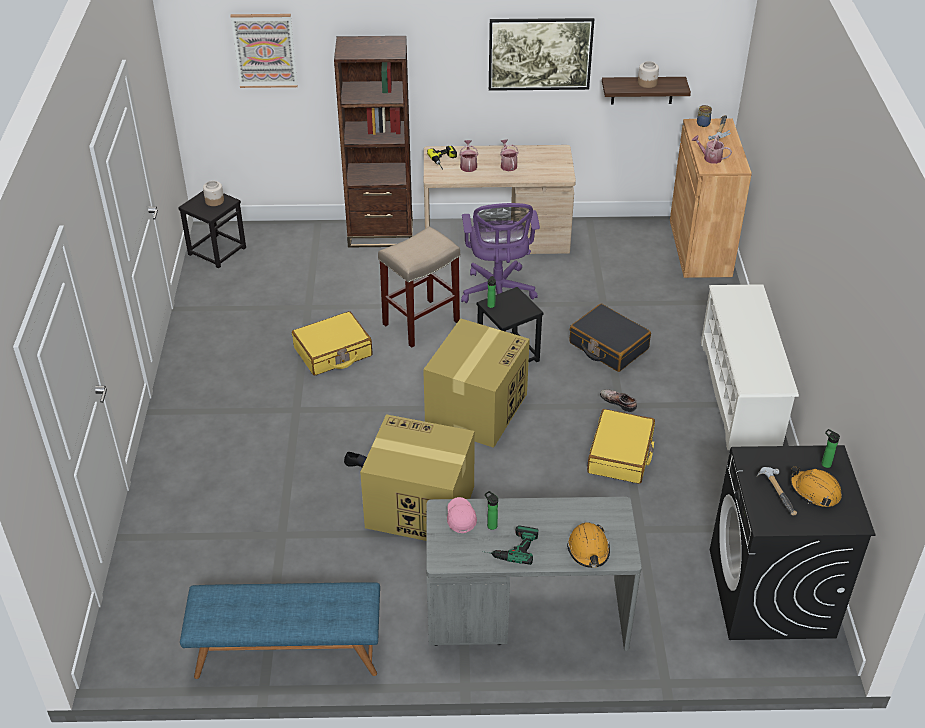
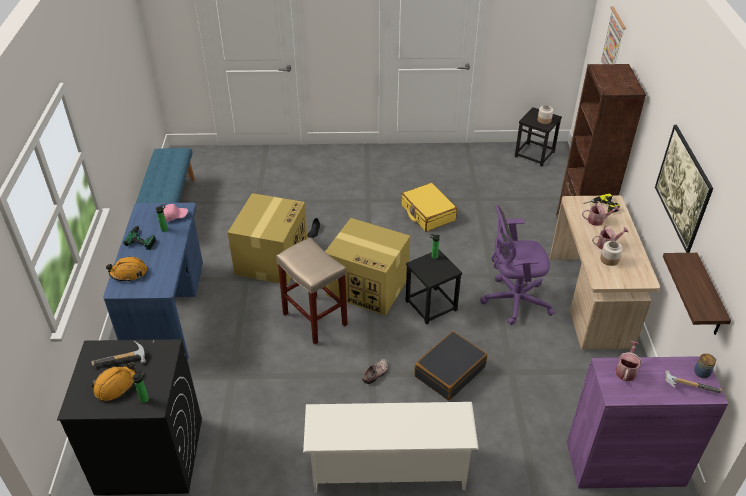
camera: 90 degrees right, 0 degrees up
(421, 322) = (467, 256): beige stool -> beige stool (315, 319)
(526, 615) = (168, 309): grey desk -> blue desk
(621, 455) = (313, 370): yellow suitcase -> none
(647, 83) = (699, 286): jar -> jar (609, 259)
(700, 248) = (624, 463): brown cabinet -> purple cabinet

